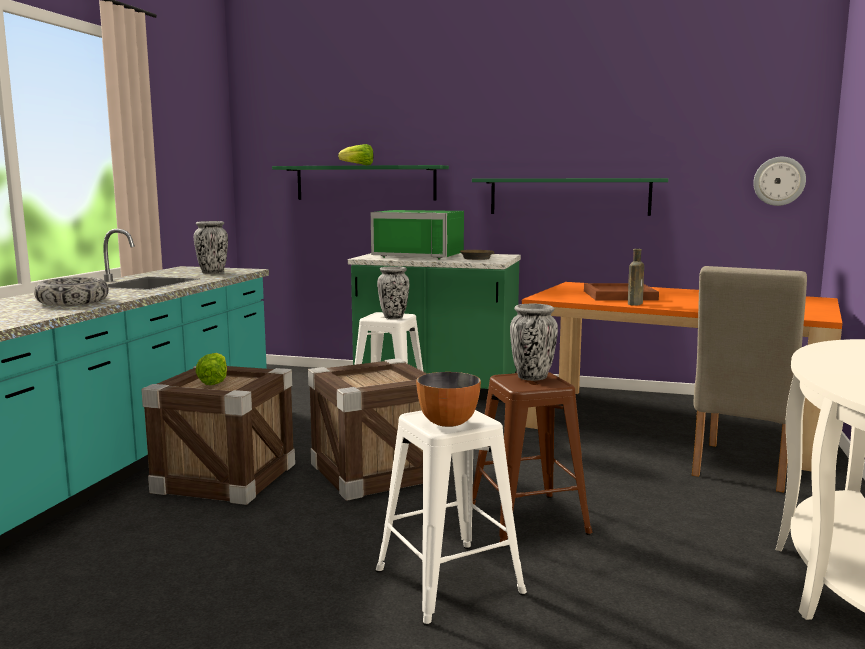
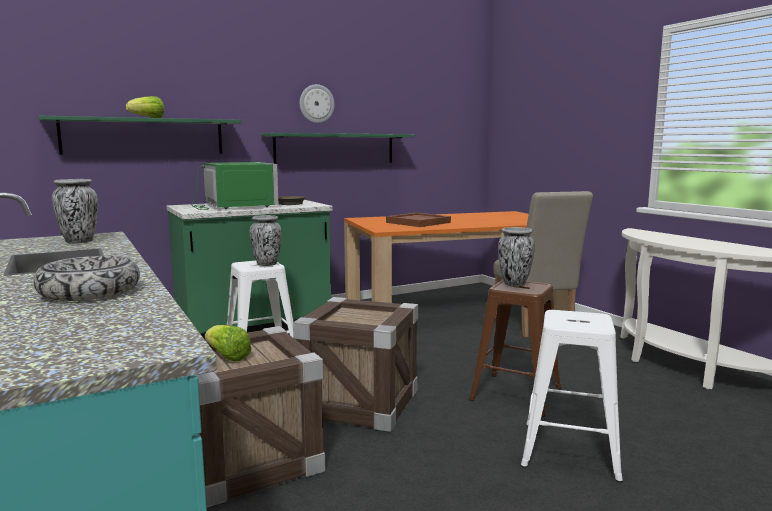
camera: 45 degrees left, 0 degrees up
(421, 256) = (233, 206): green microwave -> green microwave turned 90 degrees counterclockwise
(448, 423) = (589, 322): bowl -> none
(635, 303) = (449, 226): brown bottle -> none
(779, 181) = (462, 137): wall clock -> wall clock (316, 104)

